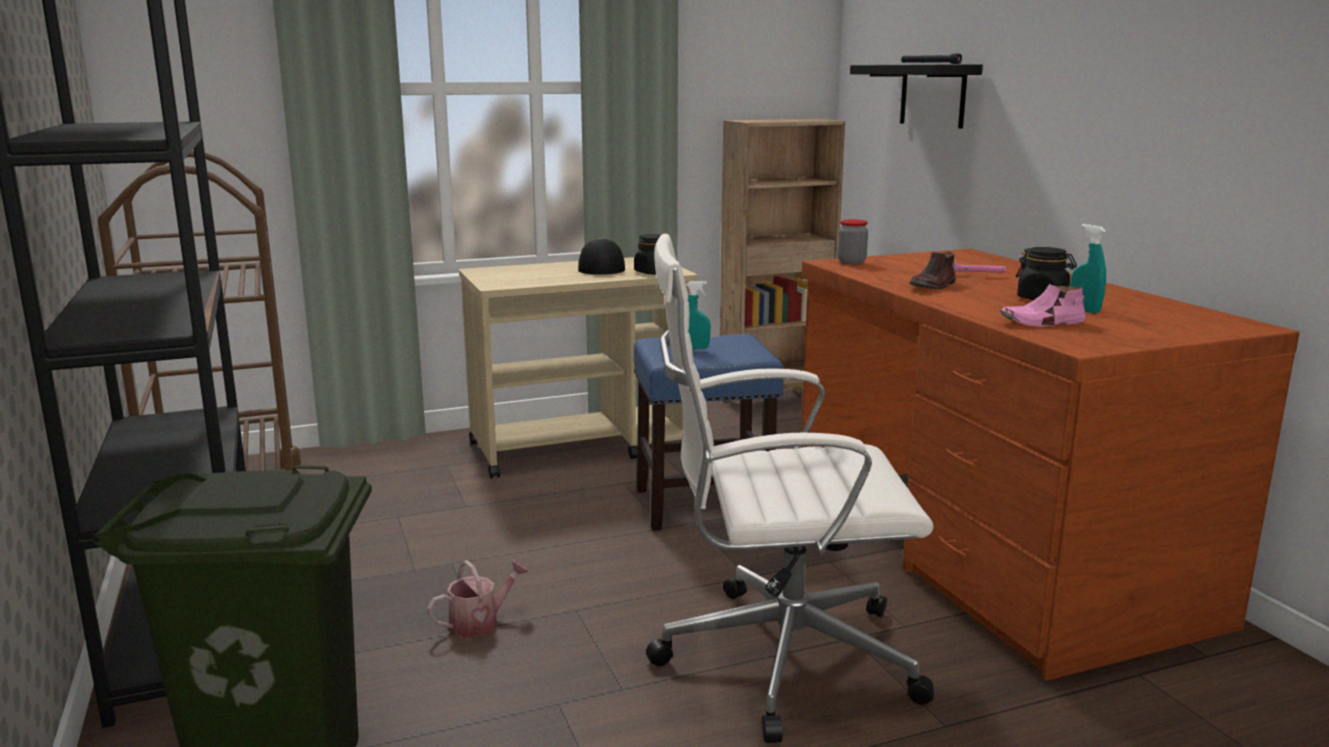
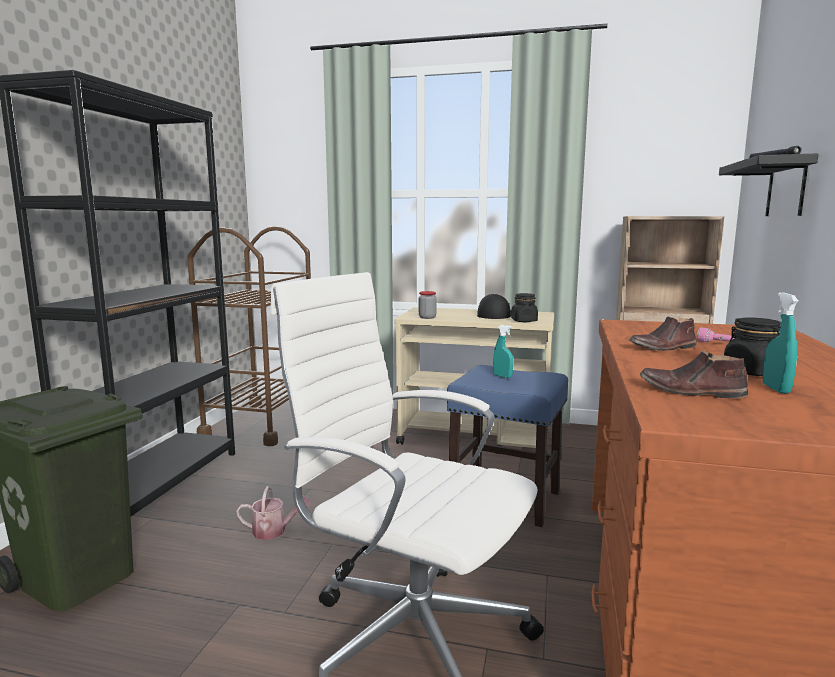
camera: 35 degrees right, 5 degrees down
(851, 262) = (638, 324): jar -> jar (427, 317)
(1042, 323) = (691, 391): pink shoe -> brown shoe

